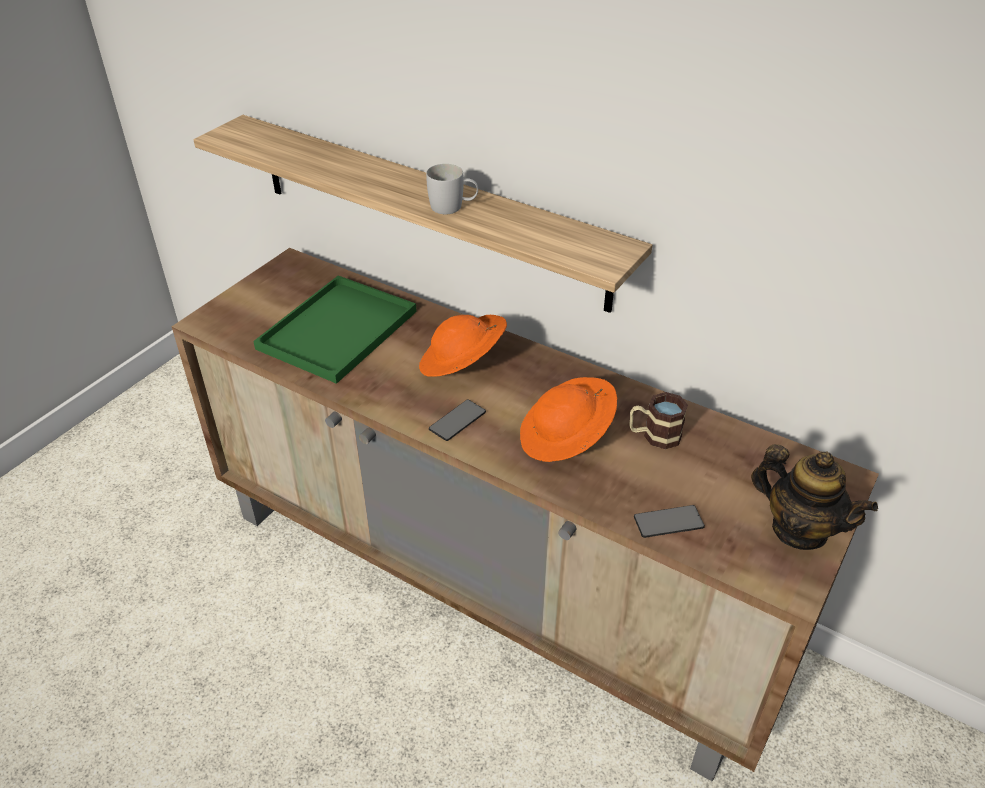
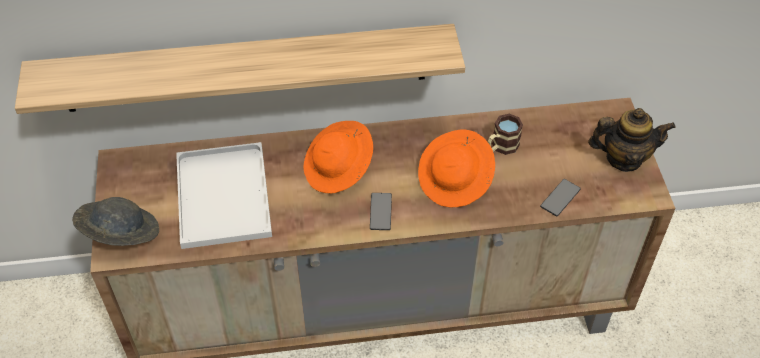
camera: 40 degrees left, 10 degrees up
(225, 312) = (120, 234): none -> grey hat
(337, 332) = (225, 198): green tray -> white tray
(453, 207) = (300, 62): white mug -> none

